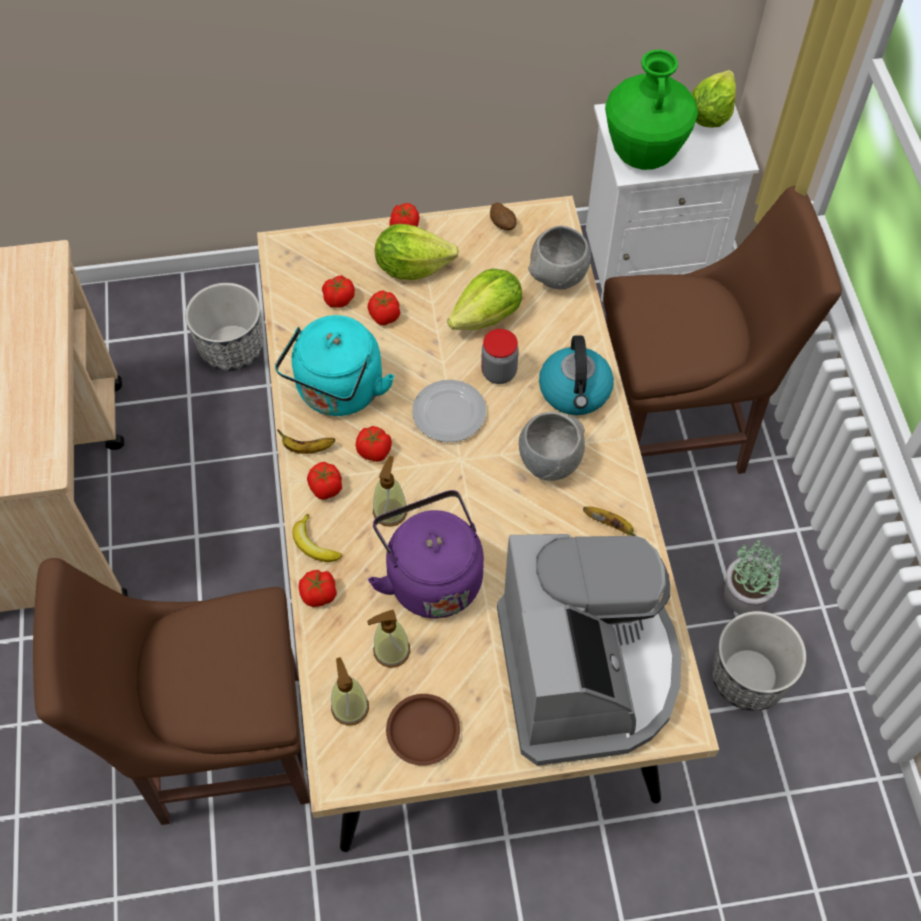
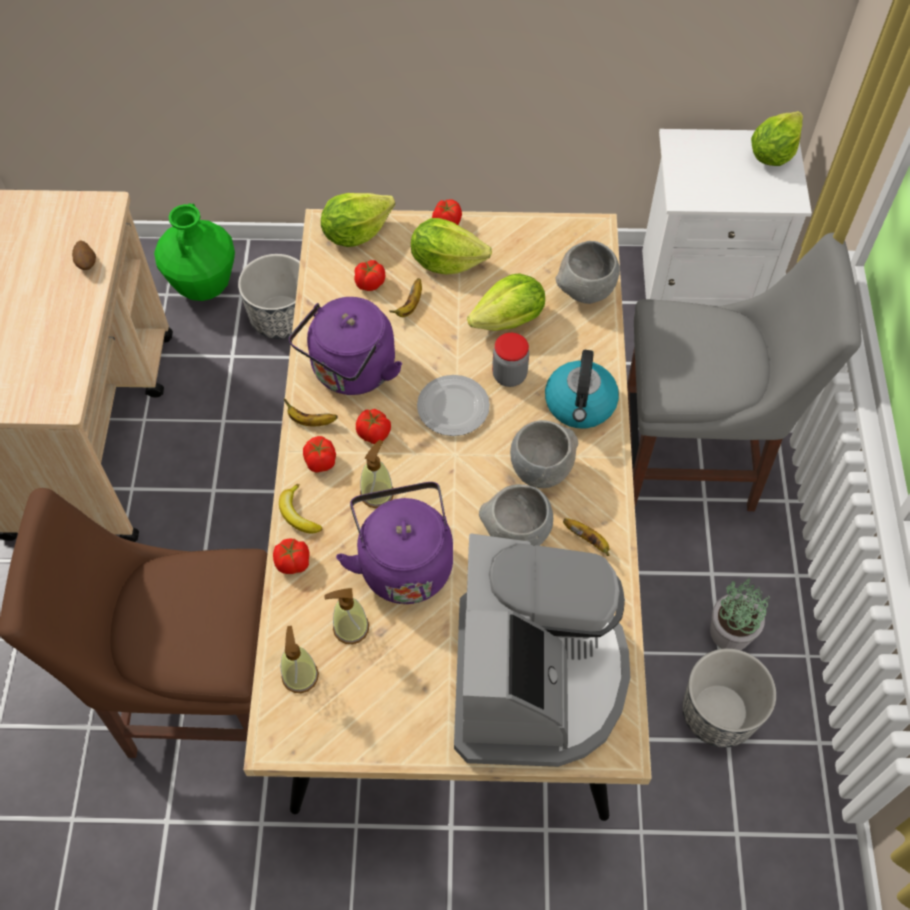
camera: 10 degrees right, 0 degrees up
(313, 250) = (355, 233): none -> lettuce
(338, 392) = (351, 372): turquoise kettle -> purple kettle
(384, 316) = (410, 306): tomato -> banana
(423, 730) = (365, 710): brown plate -> none
(502, 225) = (542, 233): potato -> potato (86, 263)
(538, 530) = (516, 534): none -> grey bowl
(643, 154) = (698, 183): green vase -> green vase (204, 286)
(678, 430) = (696, 459): brown chair -> grey chair

